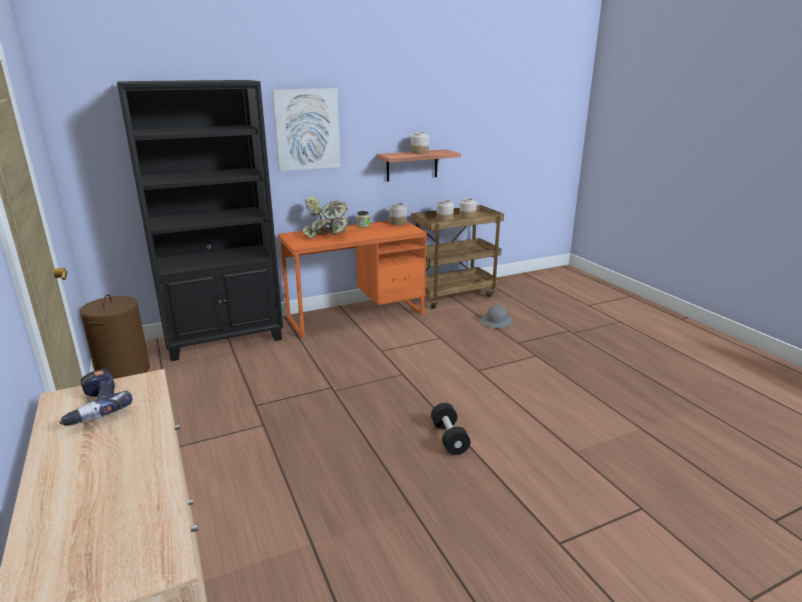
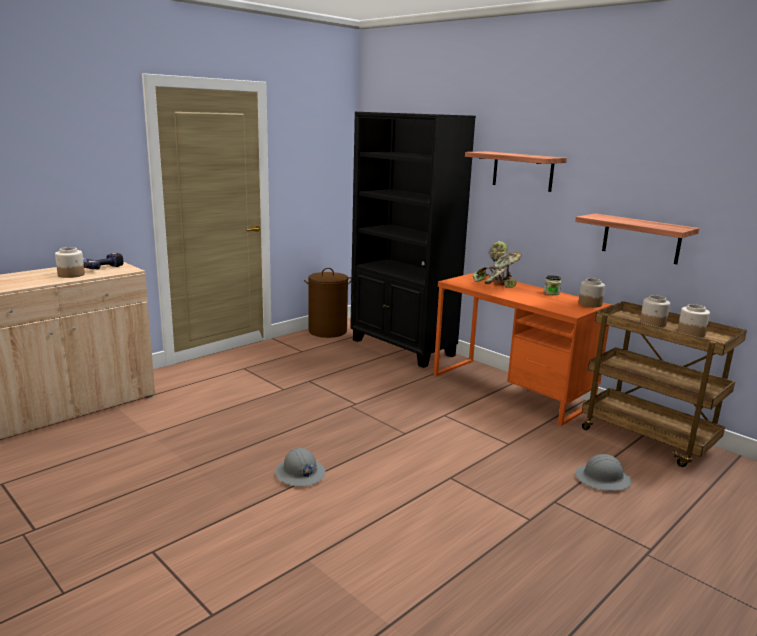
camera: 70 degrees right, 5 degrees down
(307, 129) = (522, 171): picture -> shelf
(419, 153) = (638, 221): jar -> jar (71, 274)
(449, 438) = (300, 473): black dumbbell -> grey hard hat

